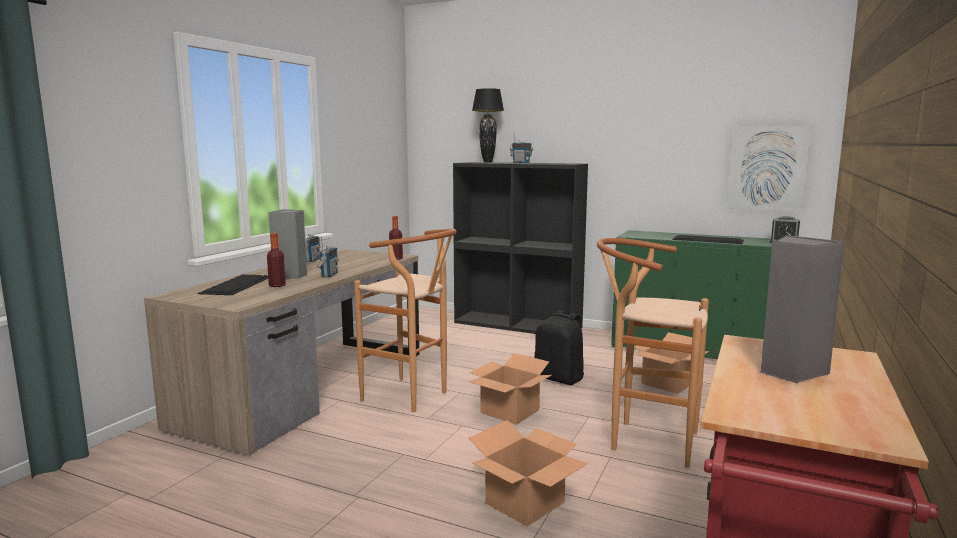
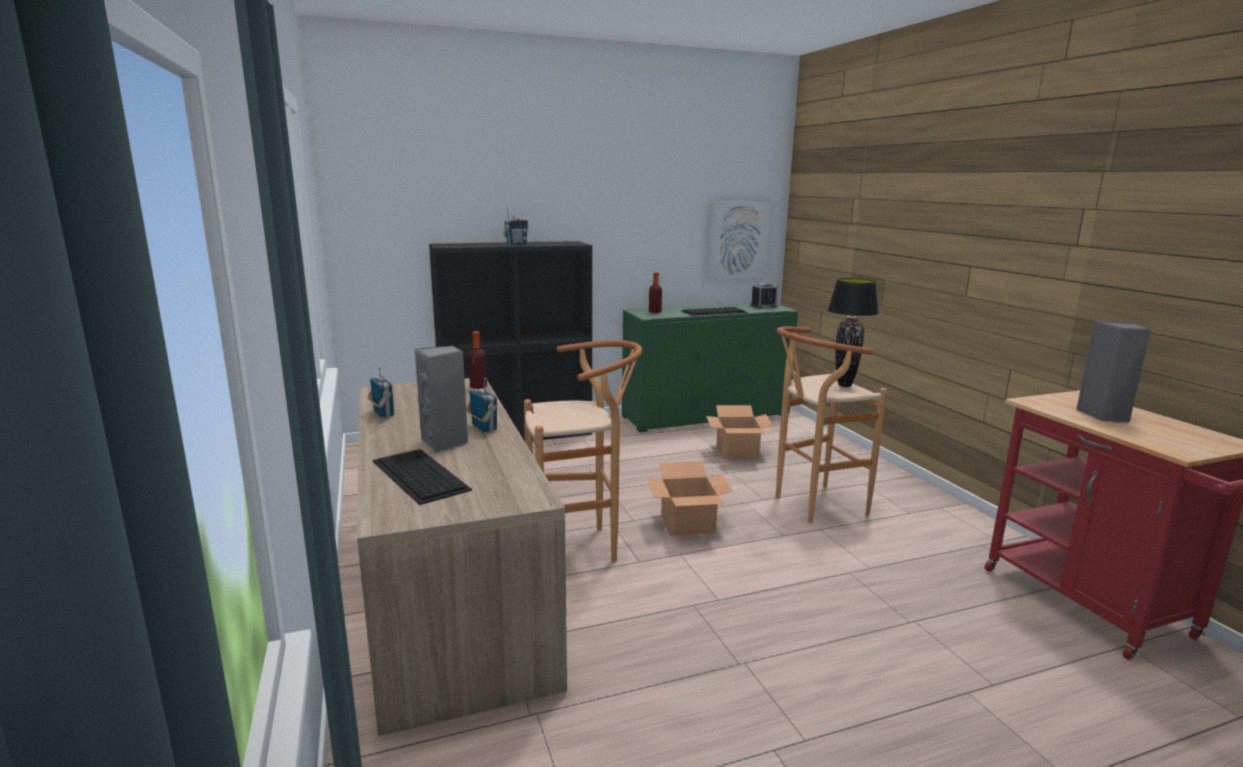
camera: 45 degrees left, 5 degrees up
(277, 285) = (476, 459): bottle -> bottle (655, 312)
(488, 162) = (465, 244): black table lamp -> black table lamp (844, 385)
(525, 502) = (846, 592): cardboard box -> none
(560, 378) = (661, 477): black backpack -> none

